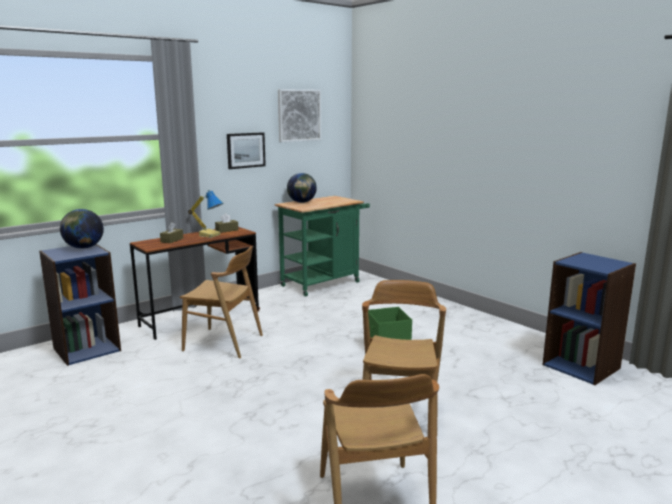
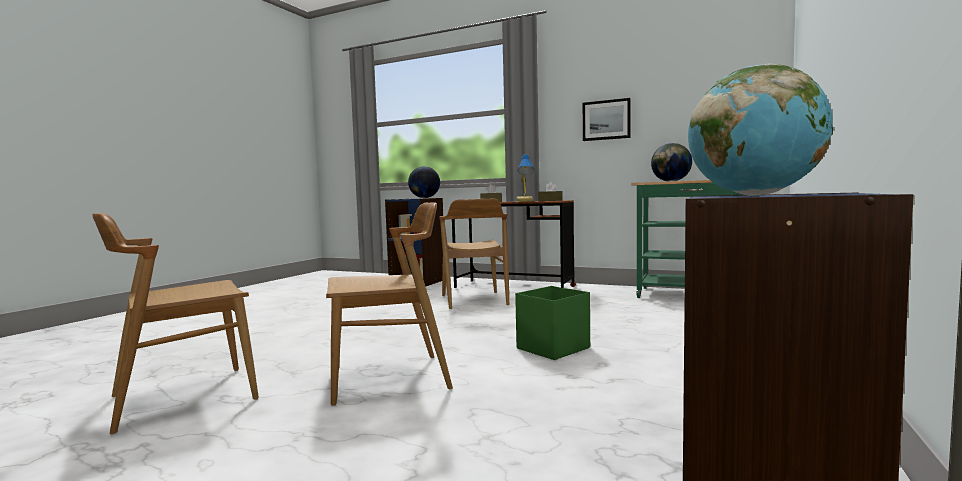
camera: 65 degrees right, 10 degrees down
(299, 115) = (687, 72): picture -> none
(592, 263) = (754, 195): none -> globe

